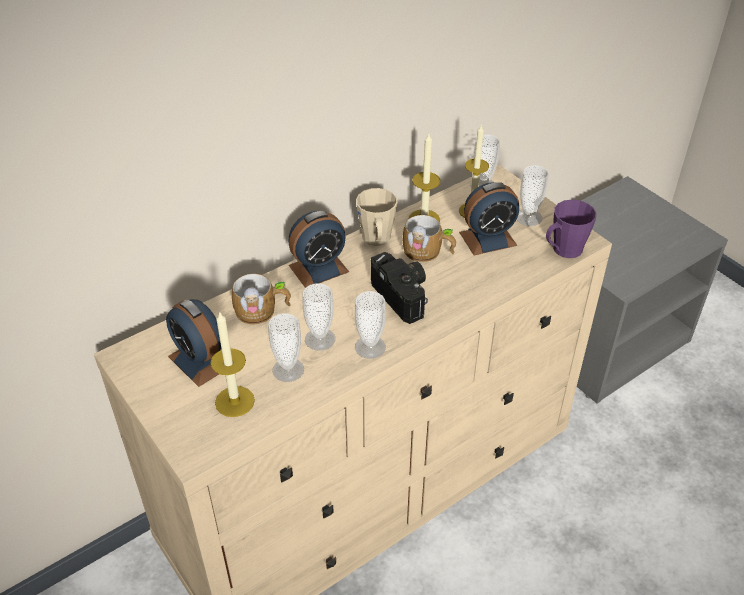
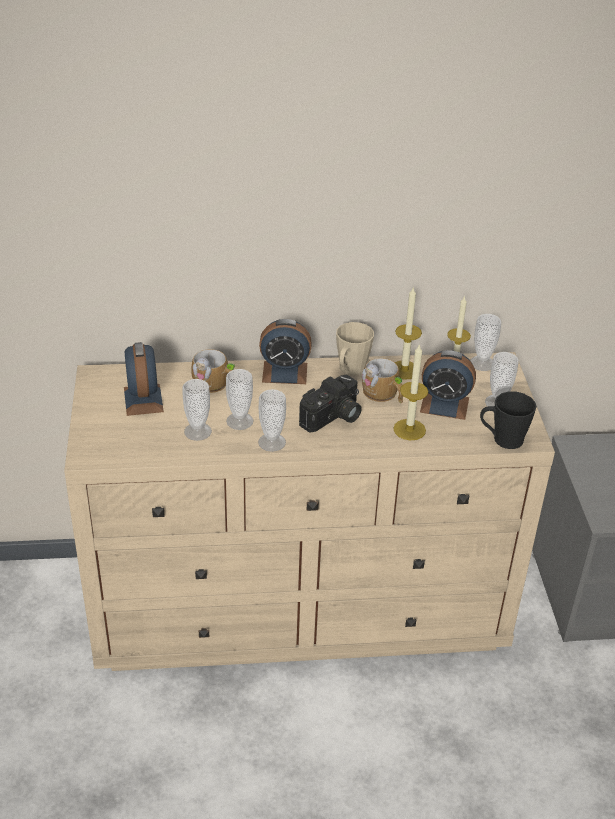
camera: 30 degrees right, 5 degrees down
(234, 401) = (142, 435): candle -> candle (409, 429)
(404, 295) = (333, 418): camera -> camera turned 45 degrees clockwise
(563, 250) = (502, 439): purple mug -> black mug

